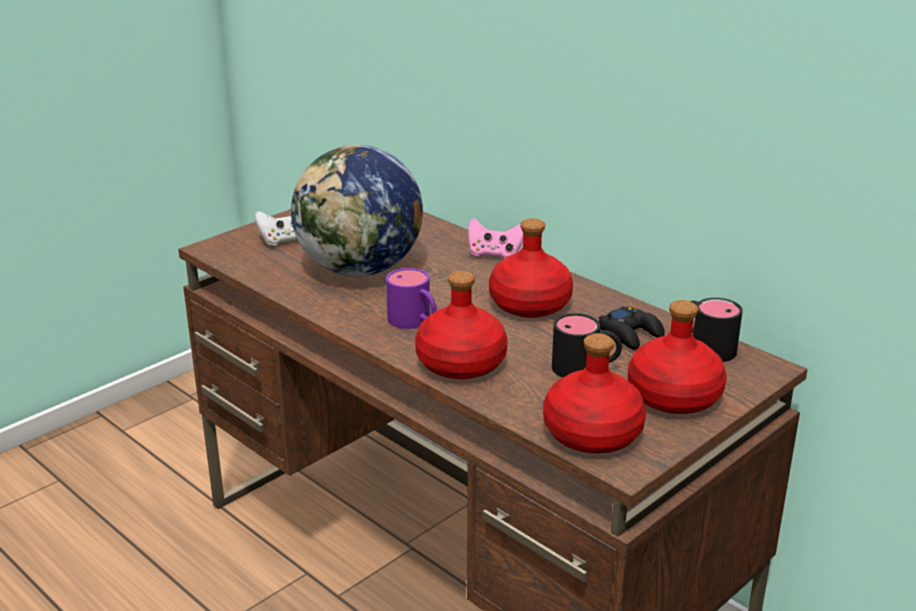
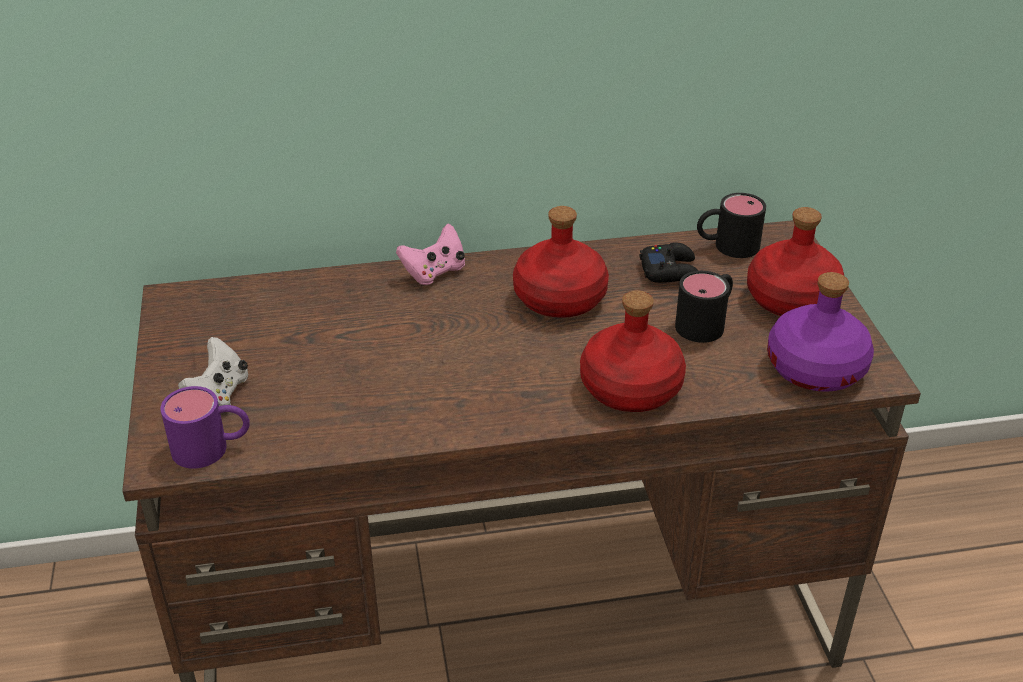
camera: 55 degrees left, 10 degrees up
(360, 269) = (362, 370): globe -> none
(415, 322) = (520, 381): purple mug -> purple mug (212, 448)
(593, 434) = (817, 368): red bottle -> purple bottle

